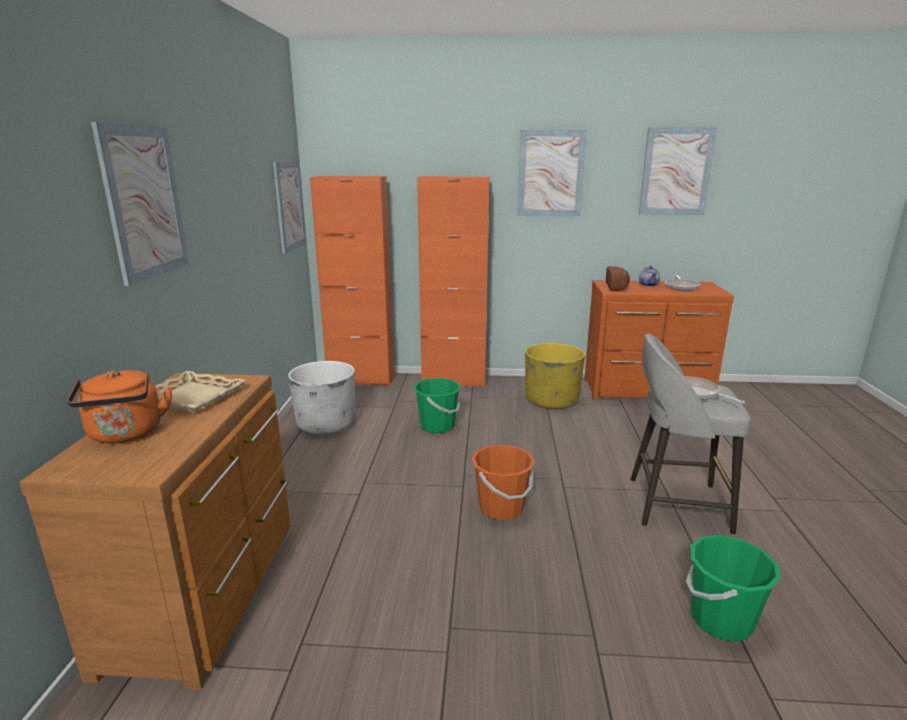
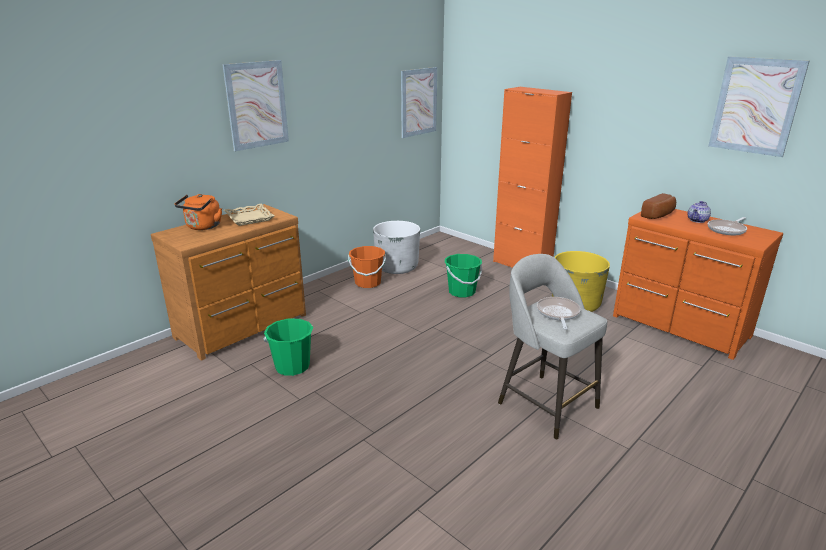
camera: 40 degrees right, 5 degrees up
(361, 379) = (458, 245): orange cabinet -> none
(501, 508) = (425, 353): orange bucket -> orange bucket (368, 283)
(551, 174) = (626, 95): picture -> none
(721, 620) = (456, 467): green bucket -> green bucket (292, 366)

